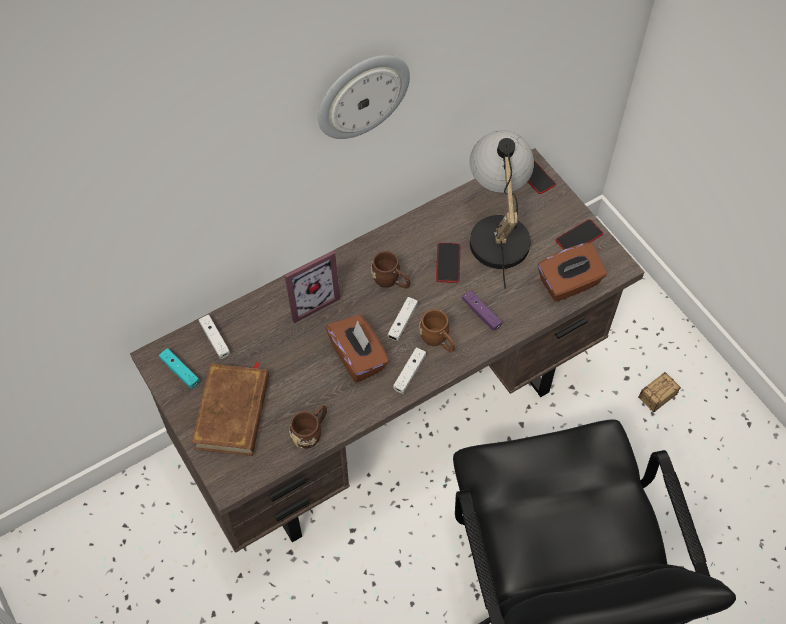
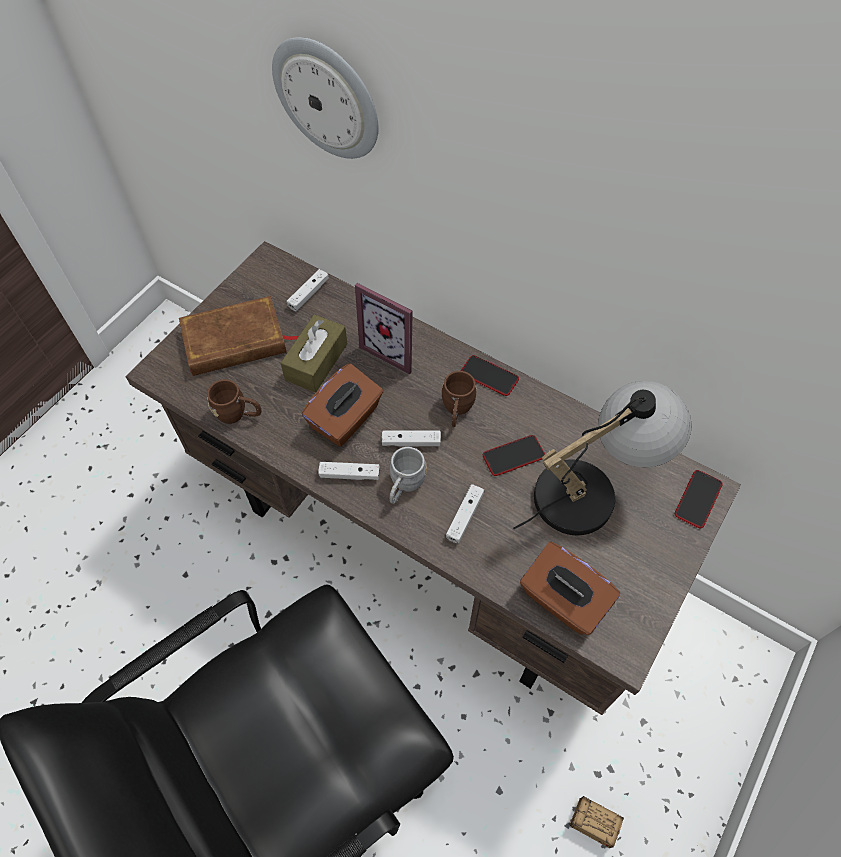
camera: 65 degrees right, 0 degrees up
(180, 371) = (261, 283): turquoise game controller -> none
(290, 358) = (316, 361): none -> brown tissue box
(362, 95) = (549, 184): wall clock -> wall clock (327, 98)
(438, 341) = (404, 486): brown mug -> grey mug
(481, 313) = (464, 516): purple game controller -> white game controller
(579, 237) = (640, 586): phone -> phone (489, 376)

